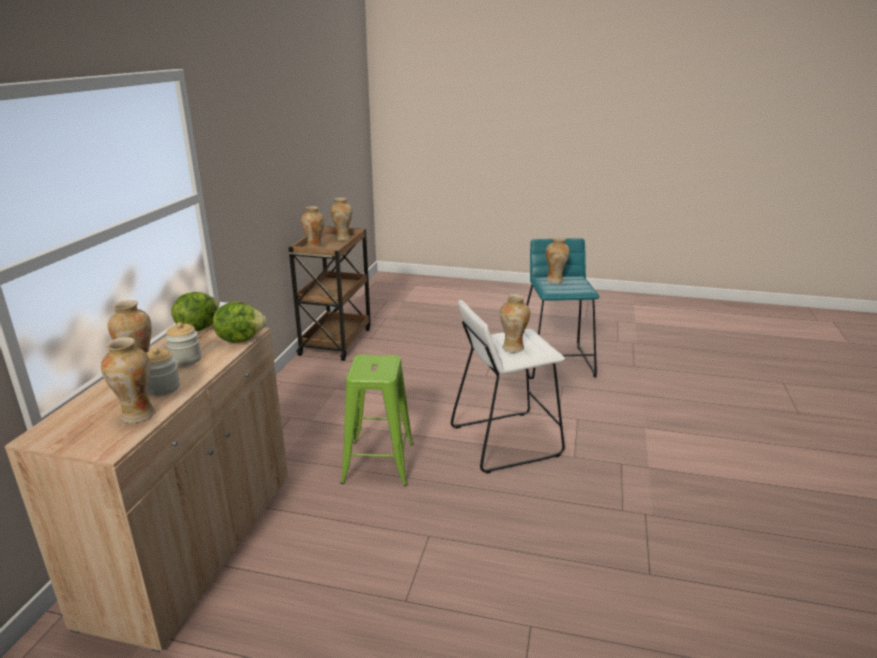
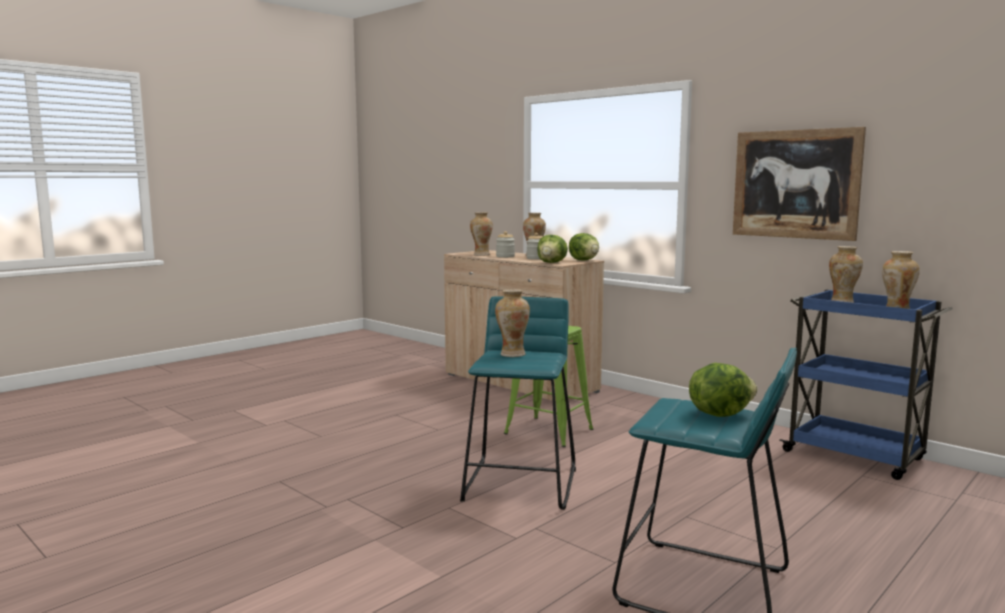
camera: 120 degrees right, 15 degrees down
(261, 170) = (795, 184): none -> picture
(336, 341) = (856, 456): brown cart -> blue cart
(505, 440) = (521, 484): white stool -> turquoise stool
(555, 280) = (719, 414): vase -> lettuce

